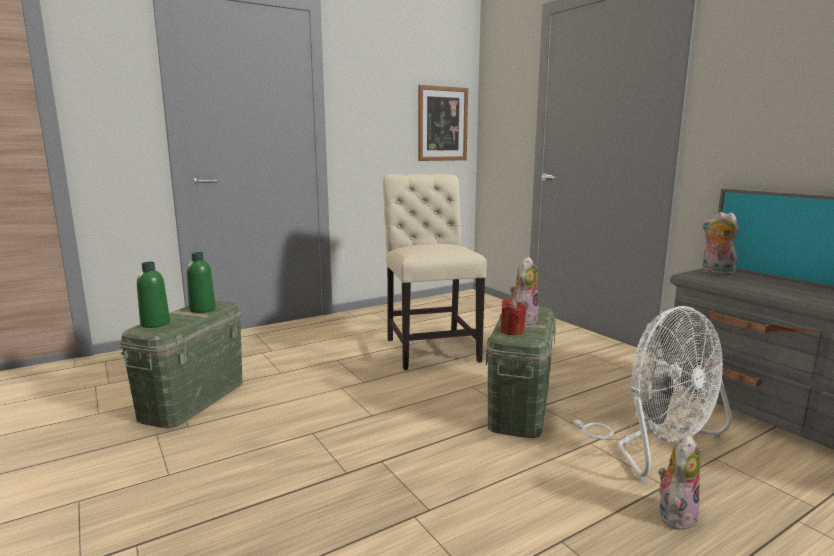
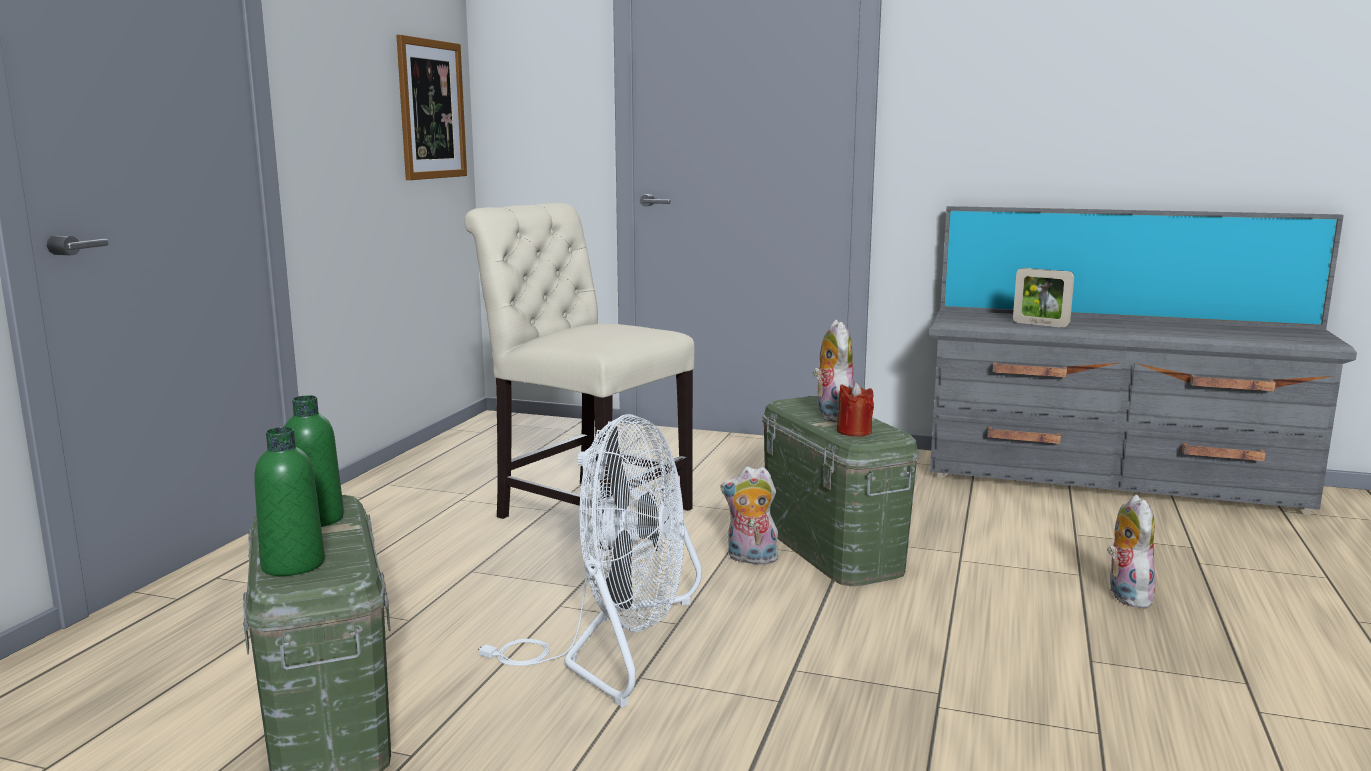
camera: 40 degrees left, 0 degrees up
(653, 446) = (1014, 541): white fan -> white fan (613, 647)
(715, 272) = (962, 315): plush toy -> plush toy (750, 559)
(764, 287) = (1040, 324): none -> picture frame

